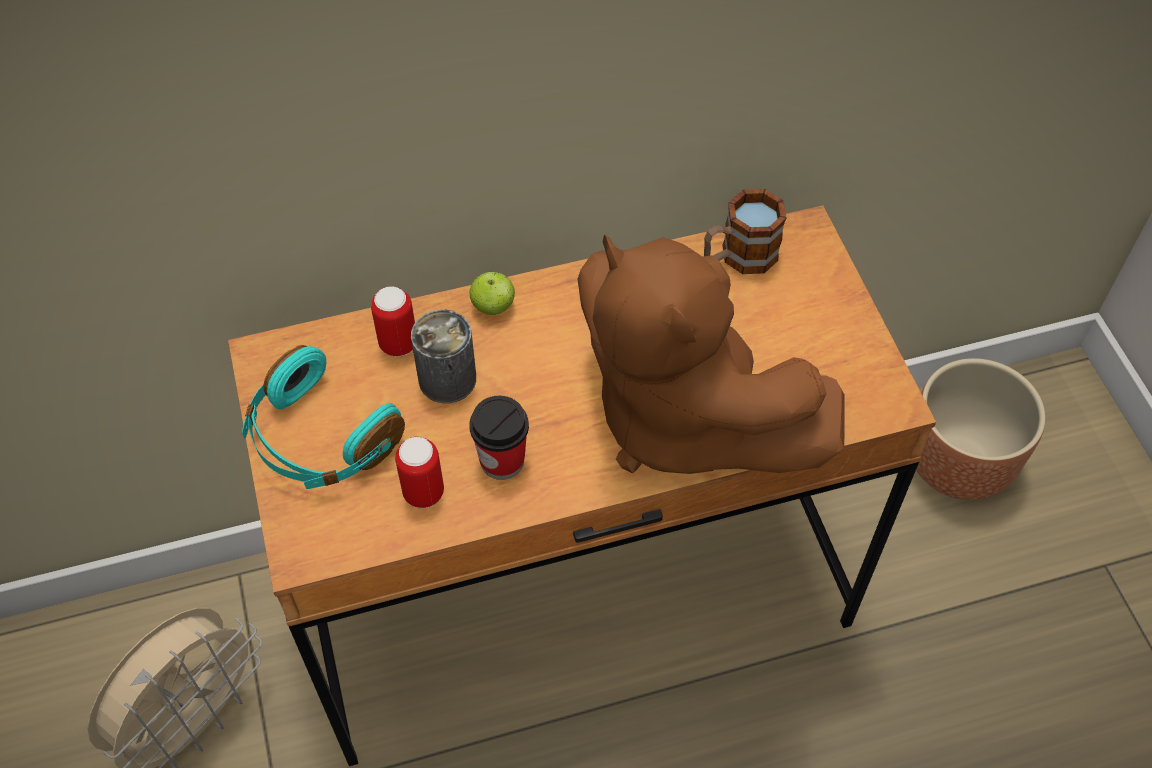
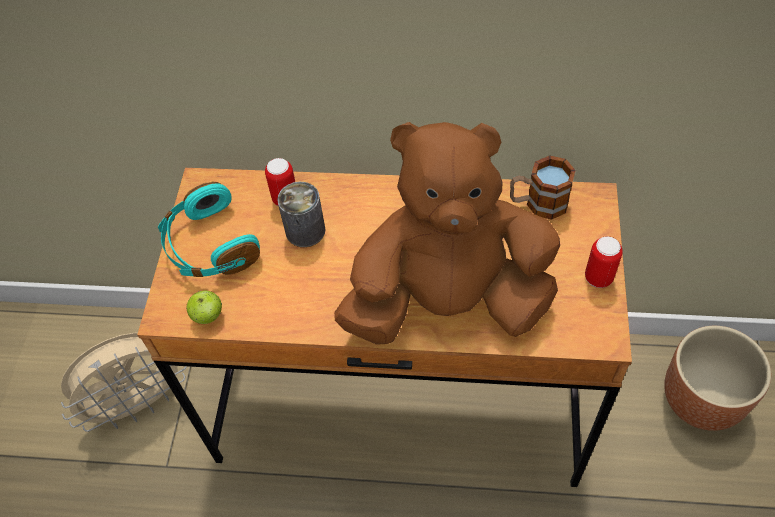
camera: 25 degrees right, 0 degrees up
(423, 492) = (256, 300): can -> can (598, 277)
(493, 307) = (356, 191): apple -> apple (208, 316)
(502, 460) = (315, 295): cup -> none
(682, 416) = (448, 302): brown plush toy -> brown plush toy turned 105 degrees clockwise

